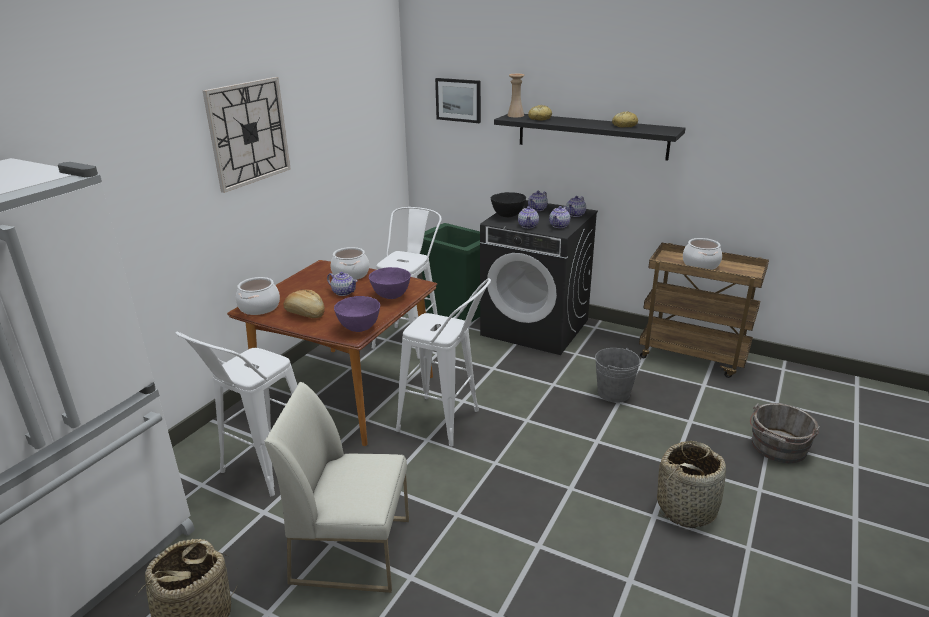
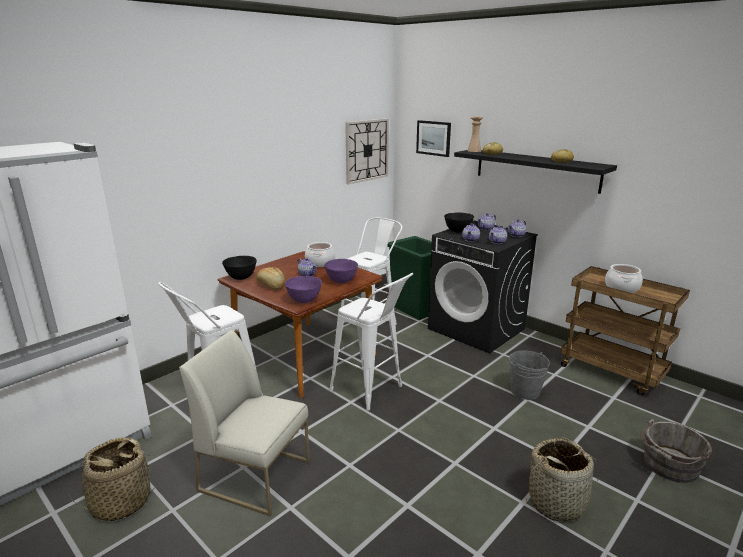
camera: 15 degrees right, 5 degrees down
(248, 133) = (253, 147): wall clock -> wall clock (367, 150)
(259, 307) = (241, 278): cooking pot -> black bowl

